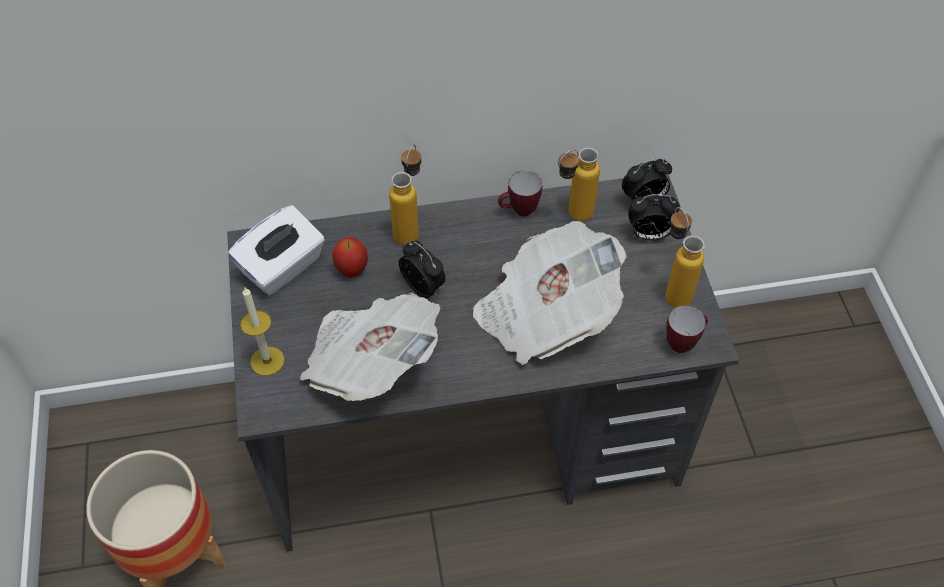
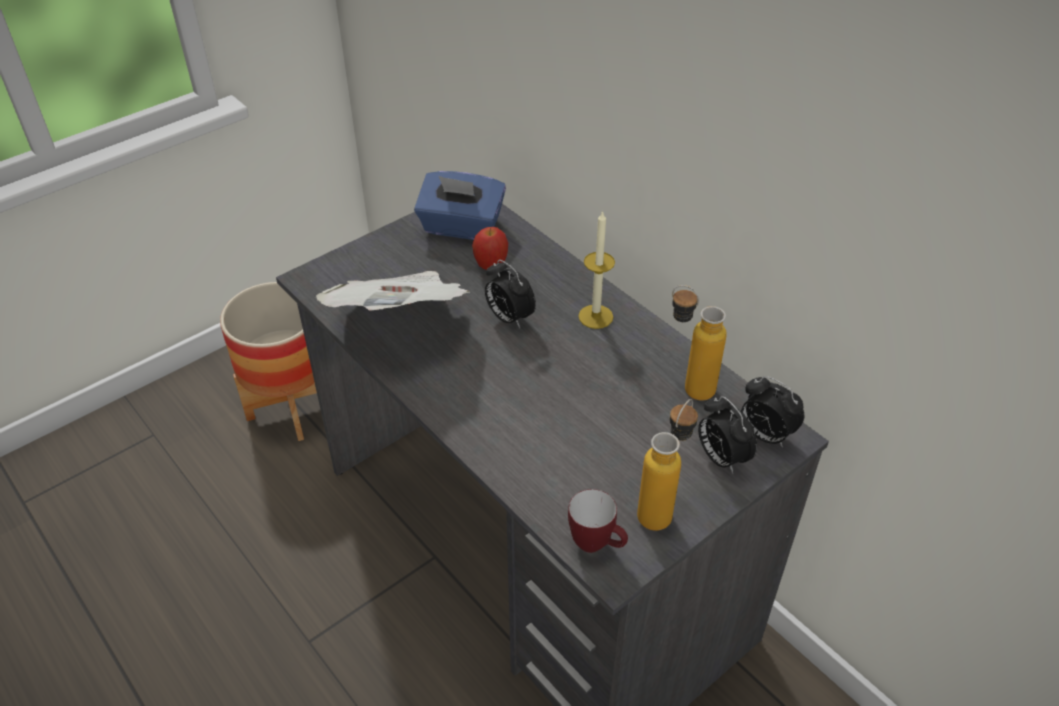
camera: 60 degrees right, 10 degrees down
(267, 361) = (360, 260): candle -> candle (595, 316)
(283, 268) = (461, 227): white tissue box -> blue tissue box
(410, 228) = (569, 281): bottle -> none
(424, 287) = (509, 318): alarm clock -> alarm clock turned 120 degrees clockwise
(519, 211) = (657, 344): mug -> none
(545, 313) = (545, 414): newspaper -> none

